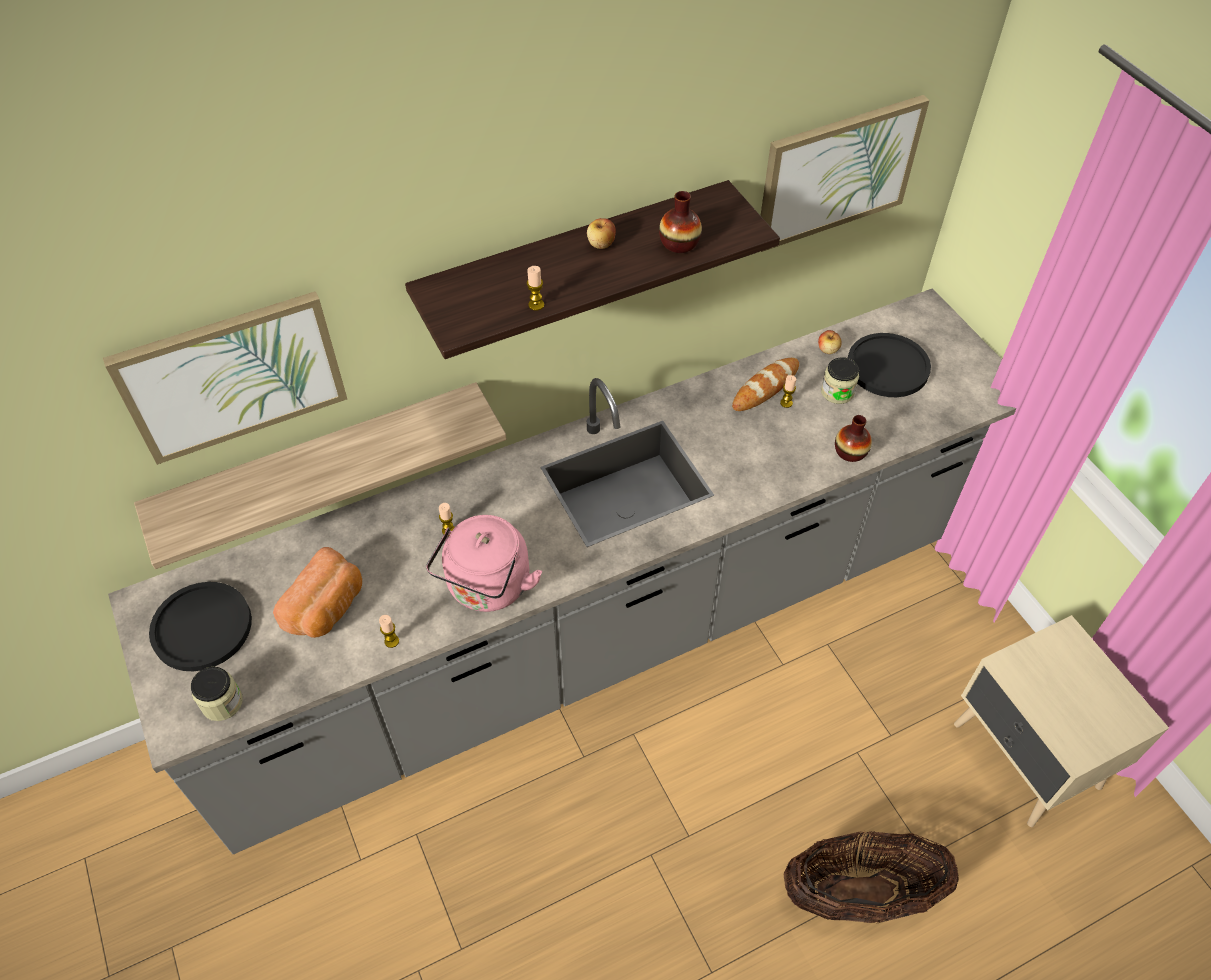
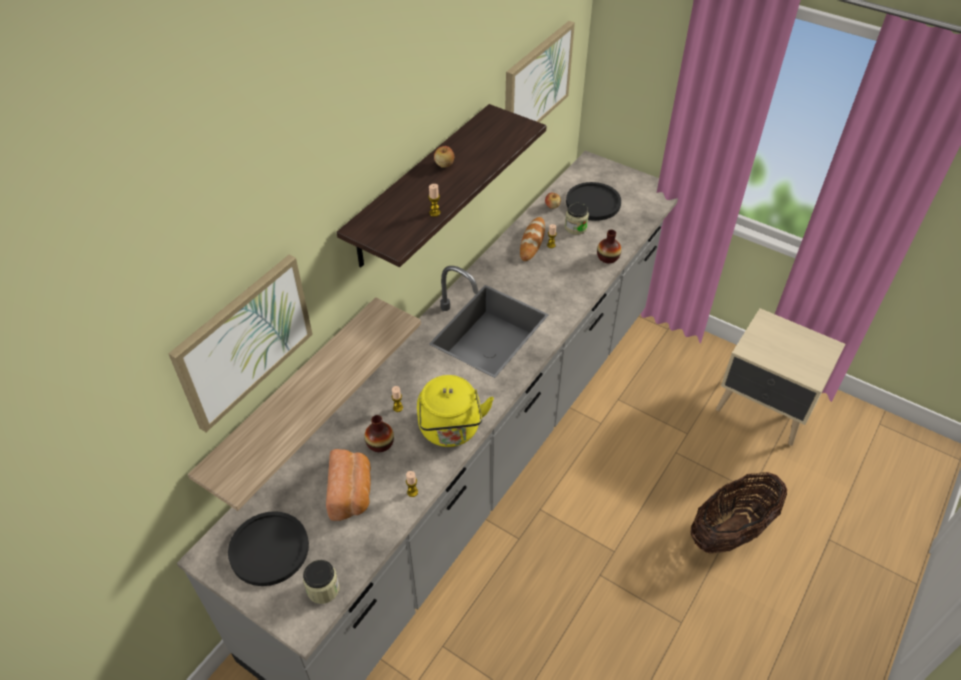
camera: 30 degrees left, 5 degrees down
(487, 588) = (451, 430): pink kettle -> yellow kettle
(679, 243) = (491, 148): vase -> vase (380, 443)

